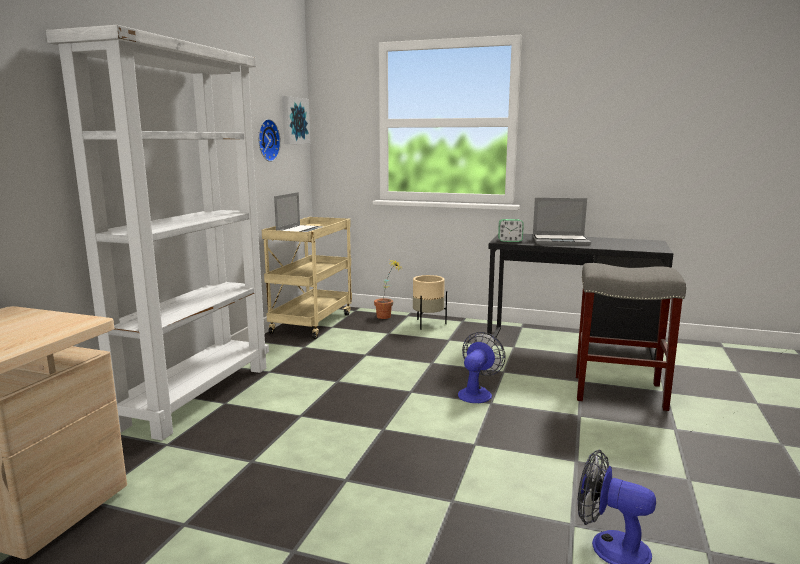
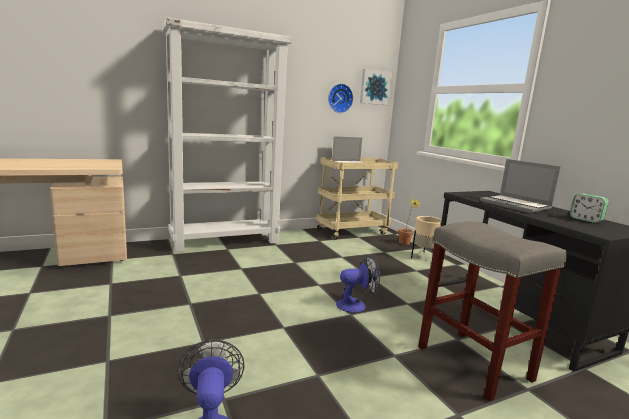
camera: 45 degrees right, 0 degrees up
(510, 241) = (468, 195): alarm clock -> alarm clock (585, 219)

